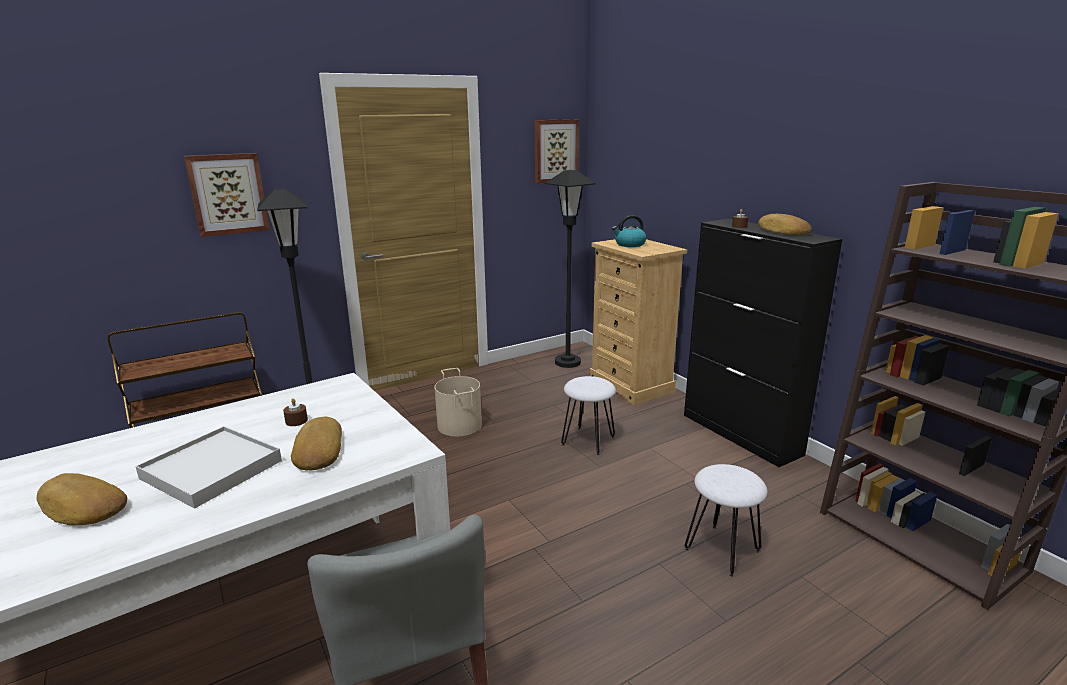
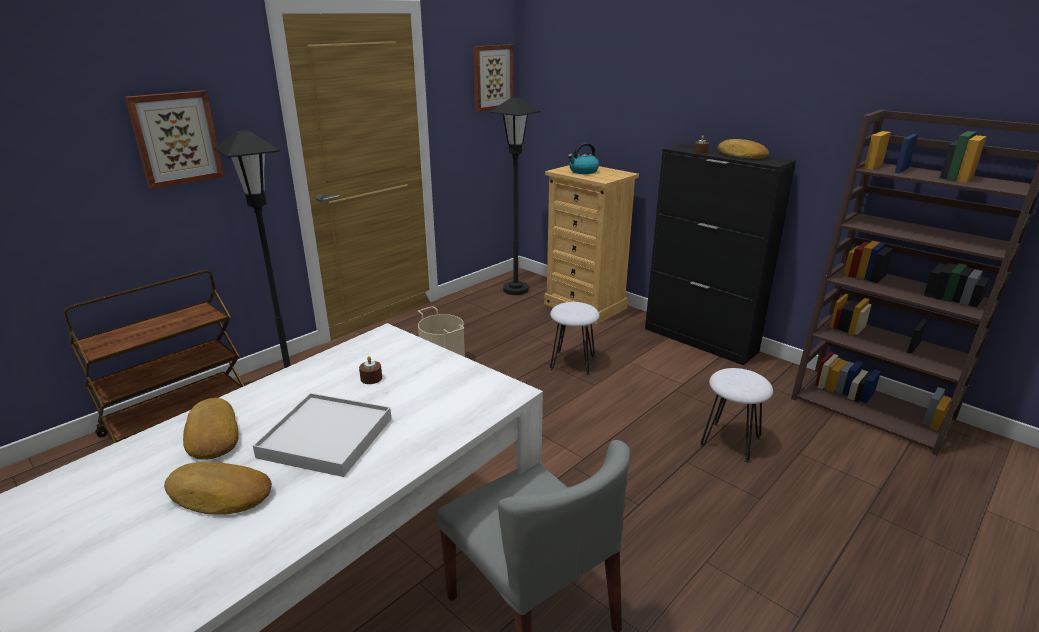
camera: 15 degrees left, 5 degrees up
(317, 450) = (418, 404): bread -> bread (211, 435)

